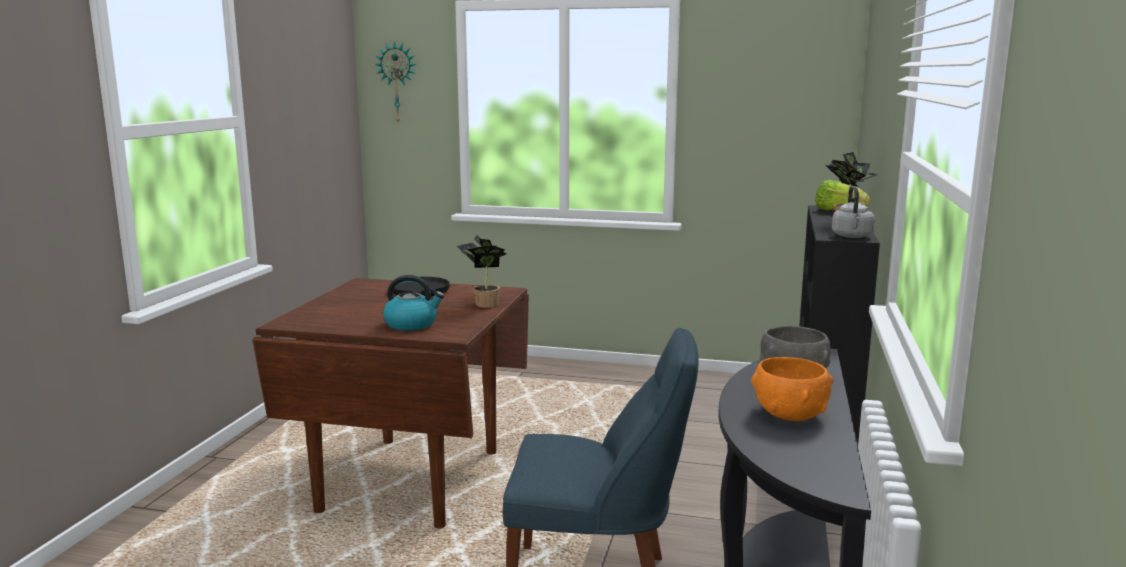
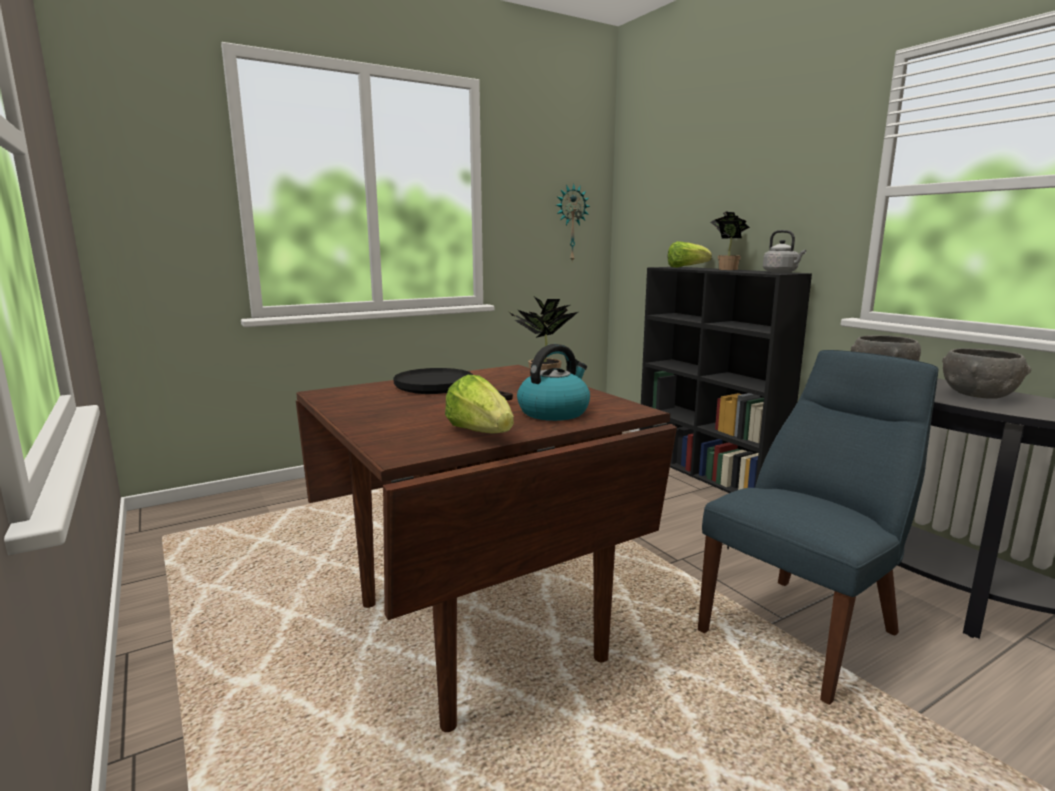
camera: 45 degrees left, 0 degrees up
(341, 324) = (481, 433): none -> lettuce
(397, 83) = (136, 145): wall clock -> wall clock (570, 223)
(789, 414) = (978, 395): orange bowl -> grey bowl

